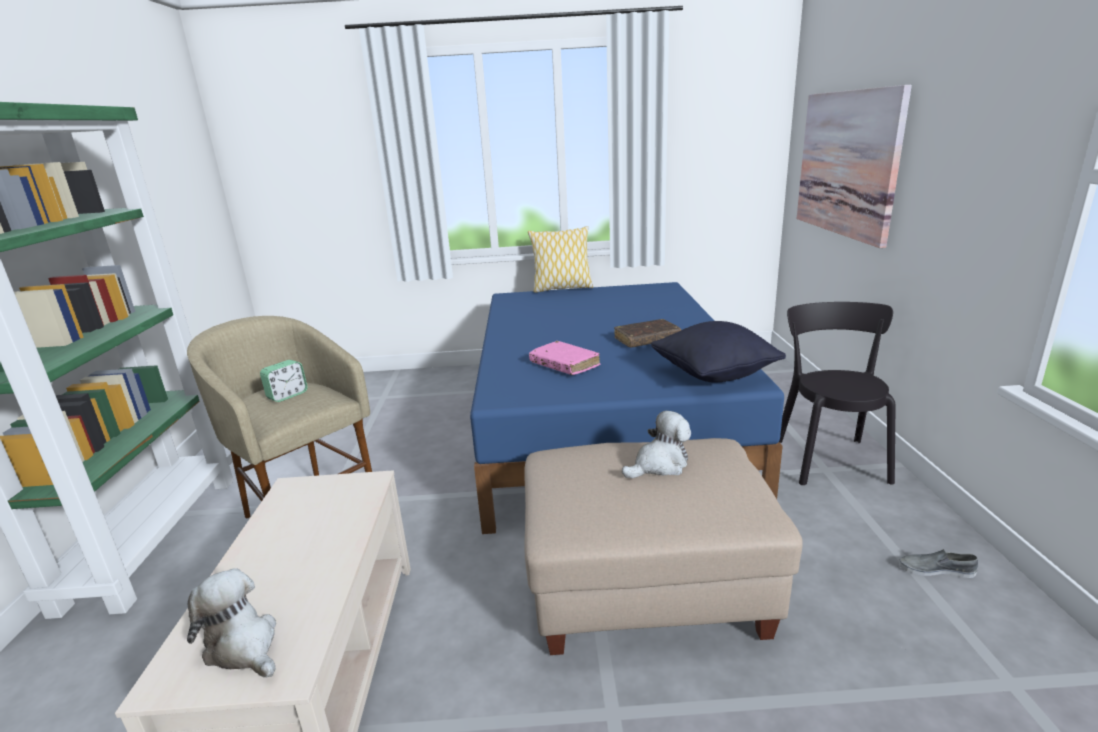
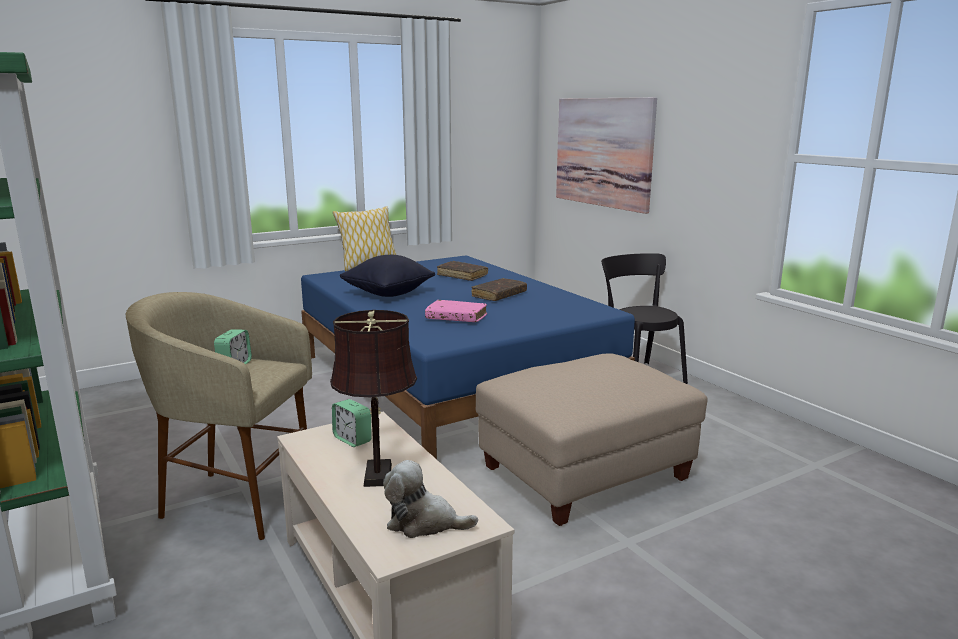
camera: 30 degrees left, 5 degrees down
(293, 554) = (378, 472): none -> brown table lamp
(325, 501) = (352, 439): none -> alarm clock
(639, 308) = (462, 276): none -> brown book
(659, 465) = (589, 370): plush toy -> none
(714, 375) = (578, 310): black pillow -> black pillow (388, 294)
(935, 569) = (743, 423): grey shoe -> none

